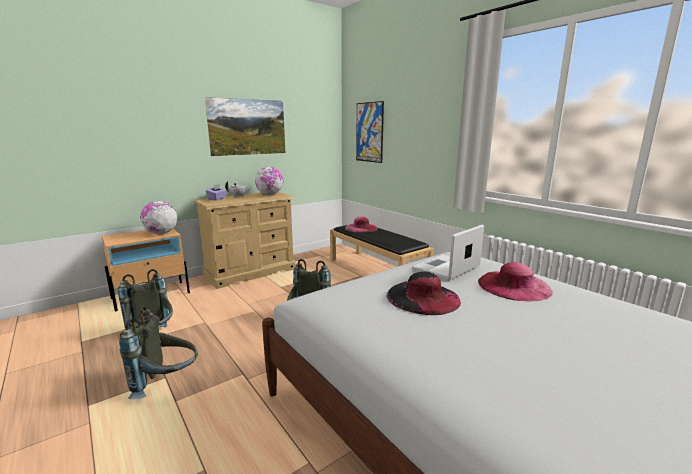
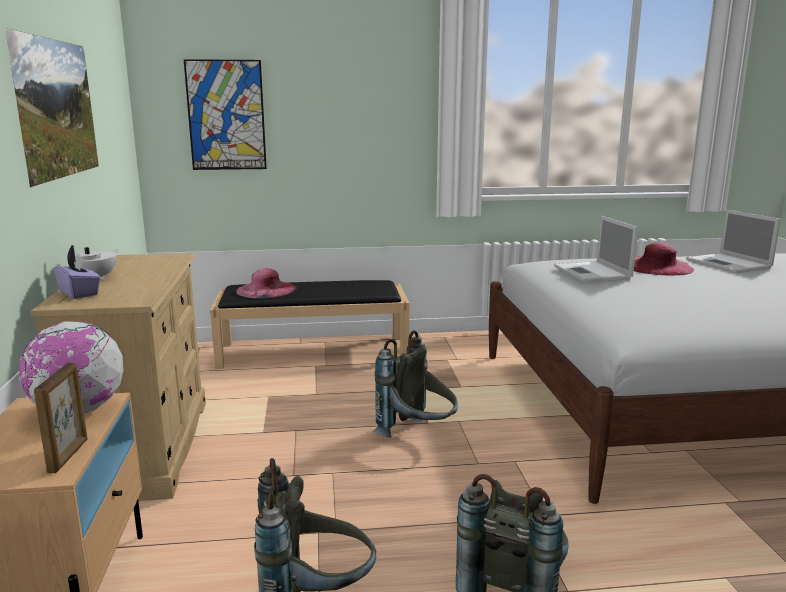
camera: 60 degrees left, 0 degrees up
(126, 241) = (69, 455): none -> picture frame
(270, 194) = (140, 261): globe -> none
(423, 297) = (669, 294): black hat -> none
(603, 316) = (729, 264): none -> laptop

